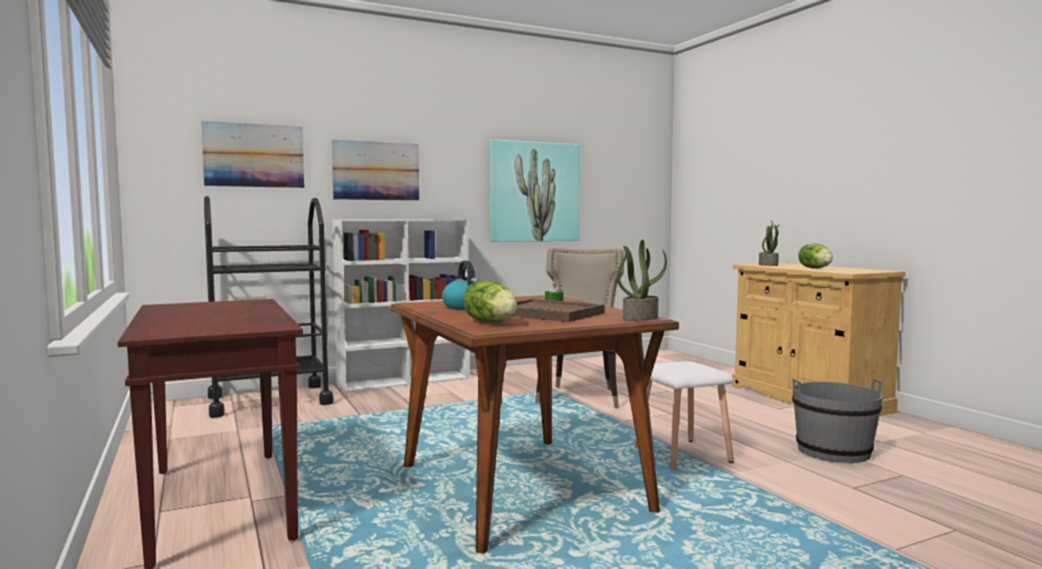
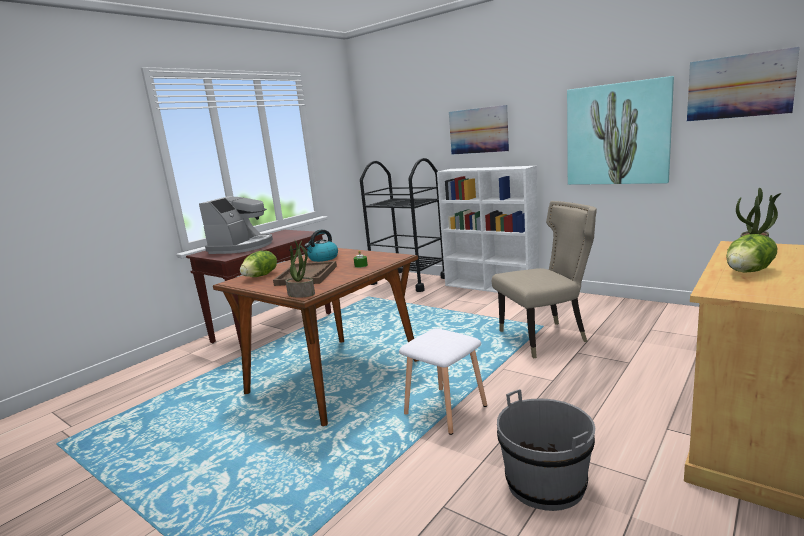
camera: 65 degrees right, 10 degrees up
(207, 320) = (242, 247): none -> coffee machine
(254, 155) = (410, 129): picture -> picture (739, 86)

